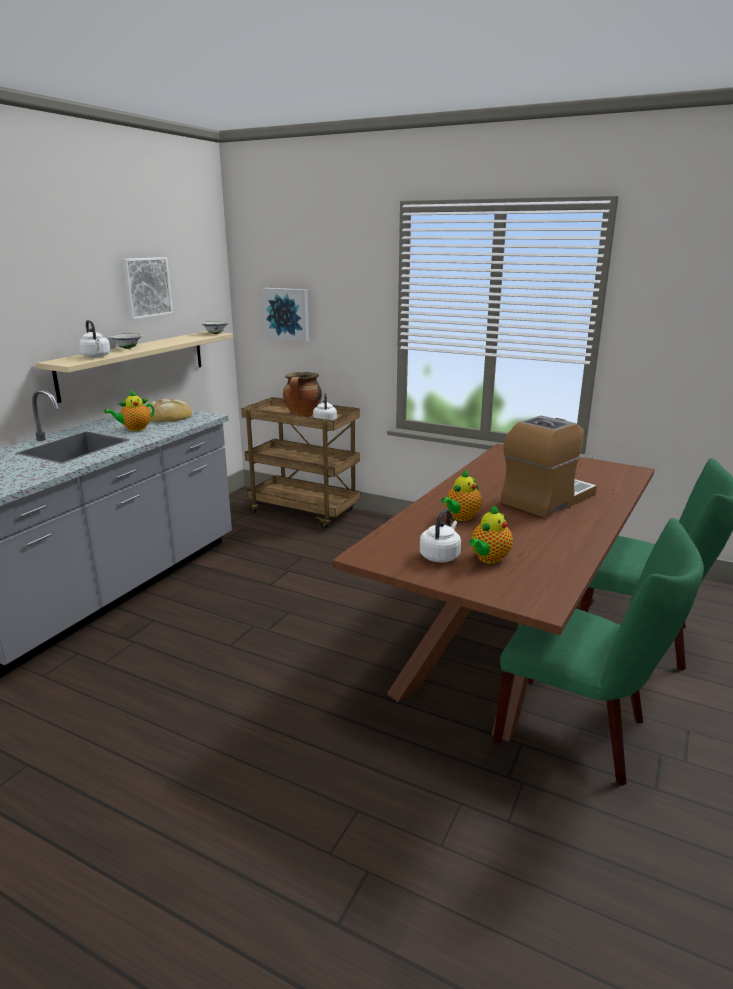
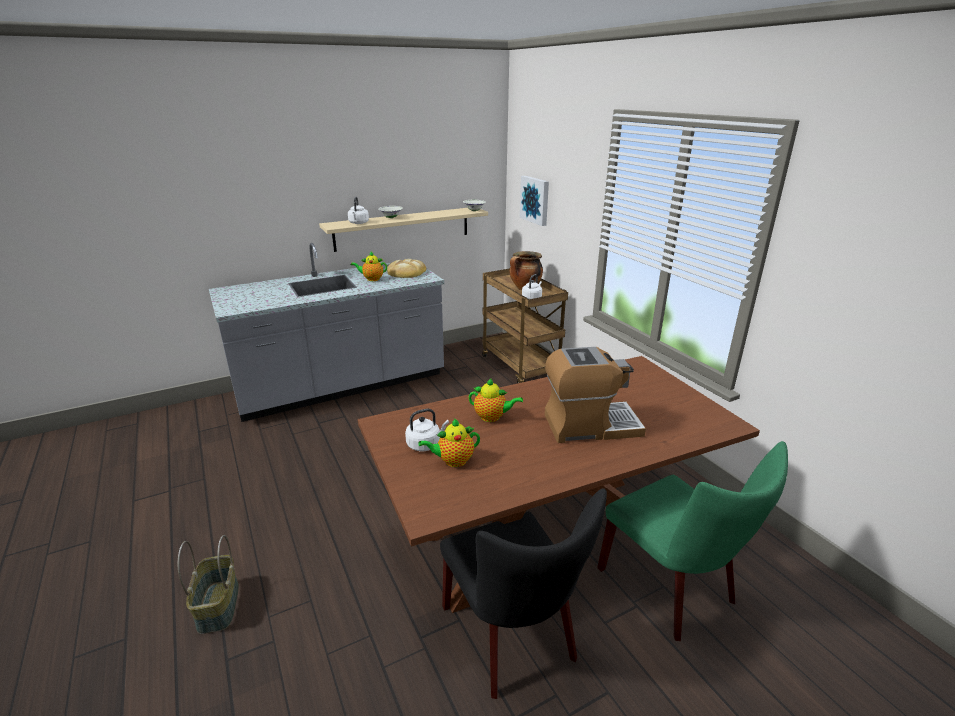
camera: 35 degrees right, 5 degrees up
(145, 287) = (418, 171): picture -> none
(252, 881) = (219, 606): none -> basket
(461, 517) = (492, 417): teapot -> teapot turned 150 degrees counterclockwise
(580, 732) = (513, 638): green chair -> black chair

